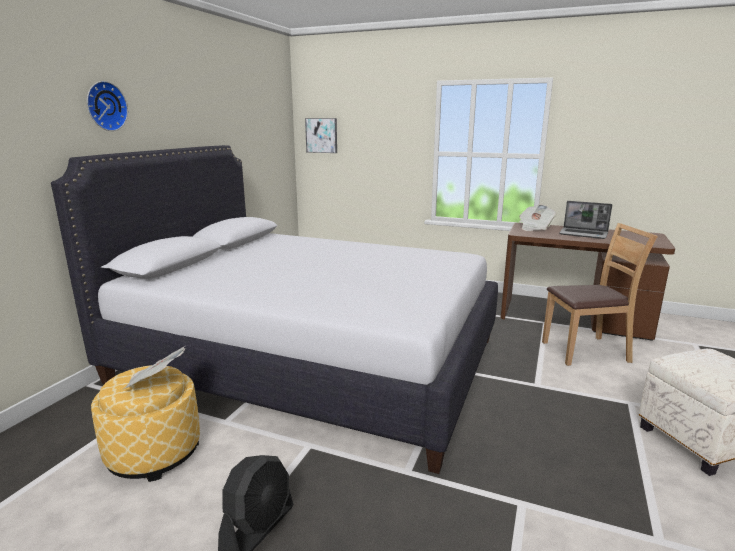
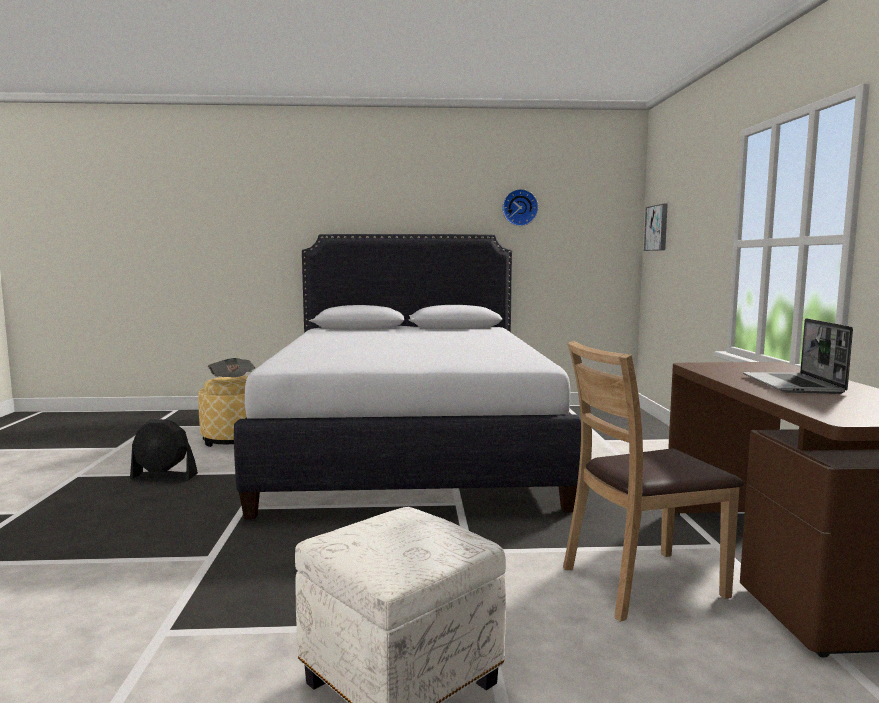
camera: 65 degrees right, 10 degrees down
(105, 106) = (360, 198): wall clock -> wall clock (519, 207)
(535, 228) = (763, 368): newspaper -> none
(586, 351) = (642, 583): brown chair -> brown chair turned 105 degrees clockwise

